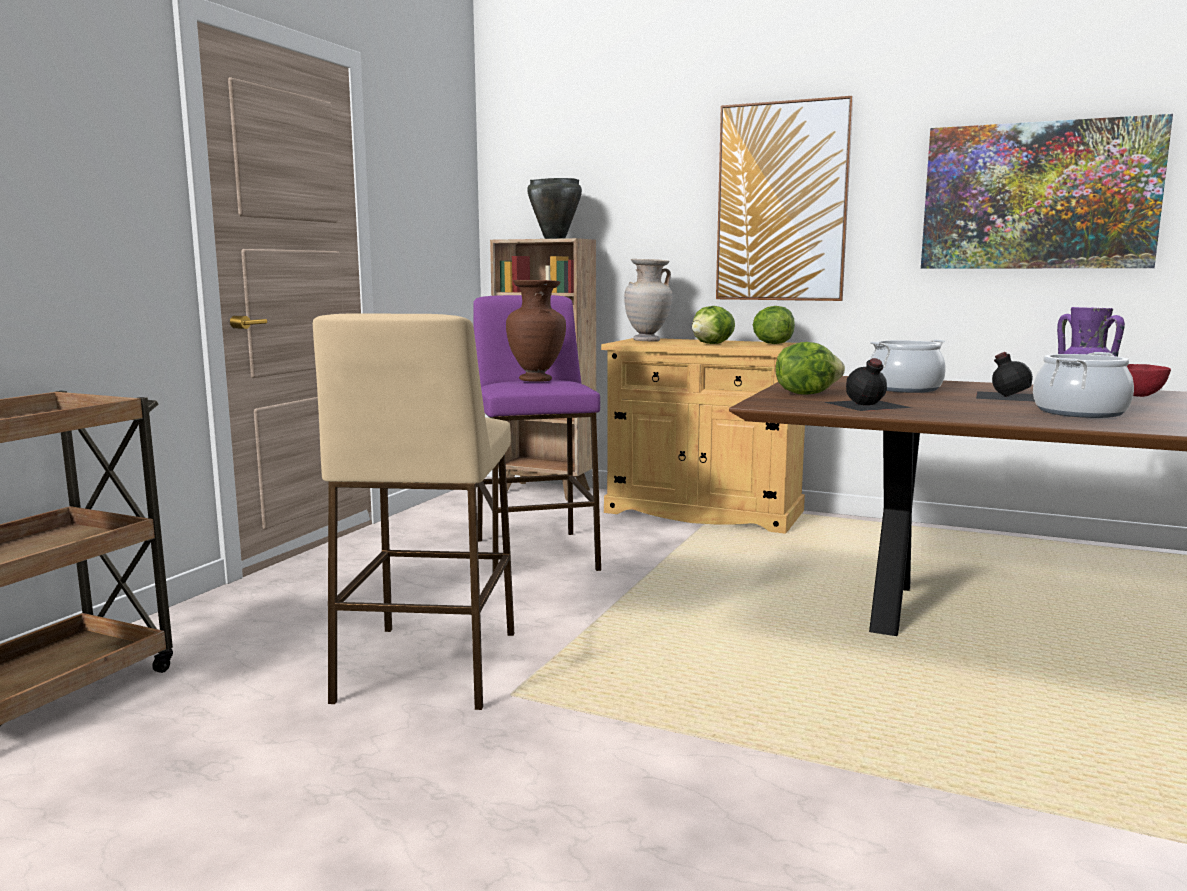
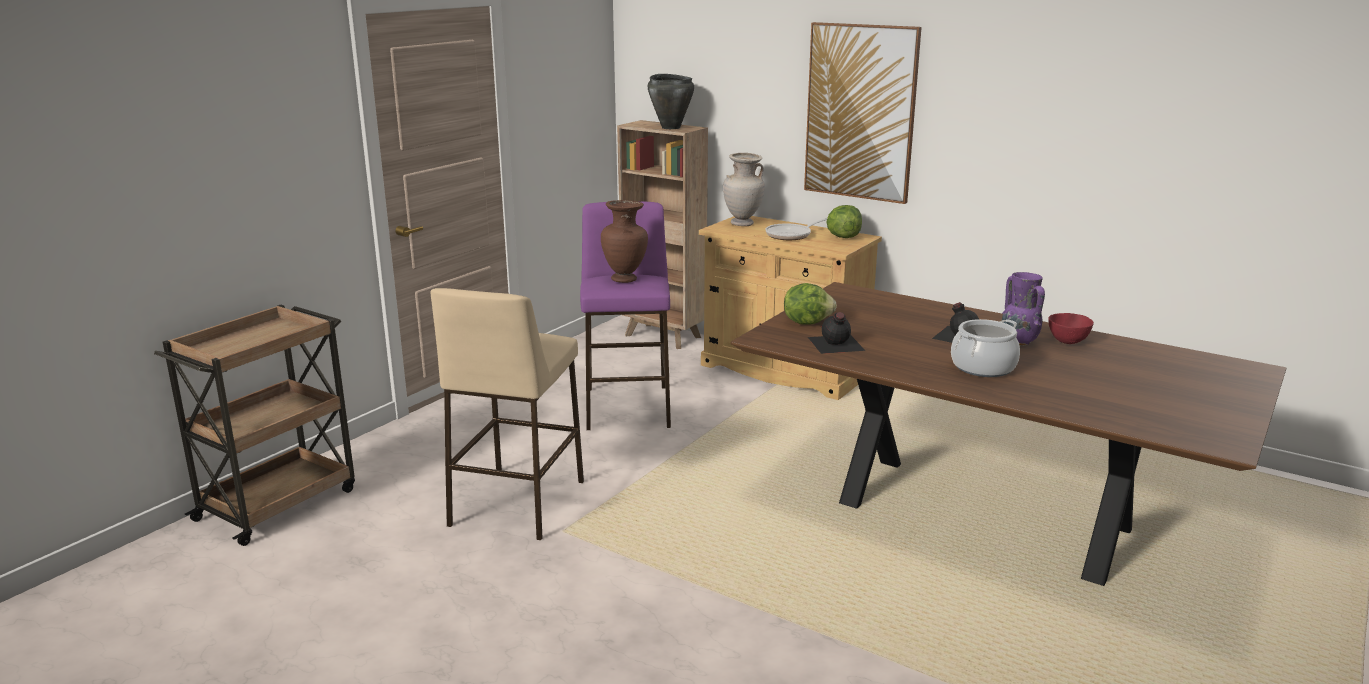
camera: 10 degrees right, 10 degrees up
(712, 344) = (791, 235): lettuce -> frying pan
(904, 389) = (894, 317): cooking pot -> none
(1038, 196) = (1069, 133): picture -> none

